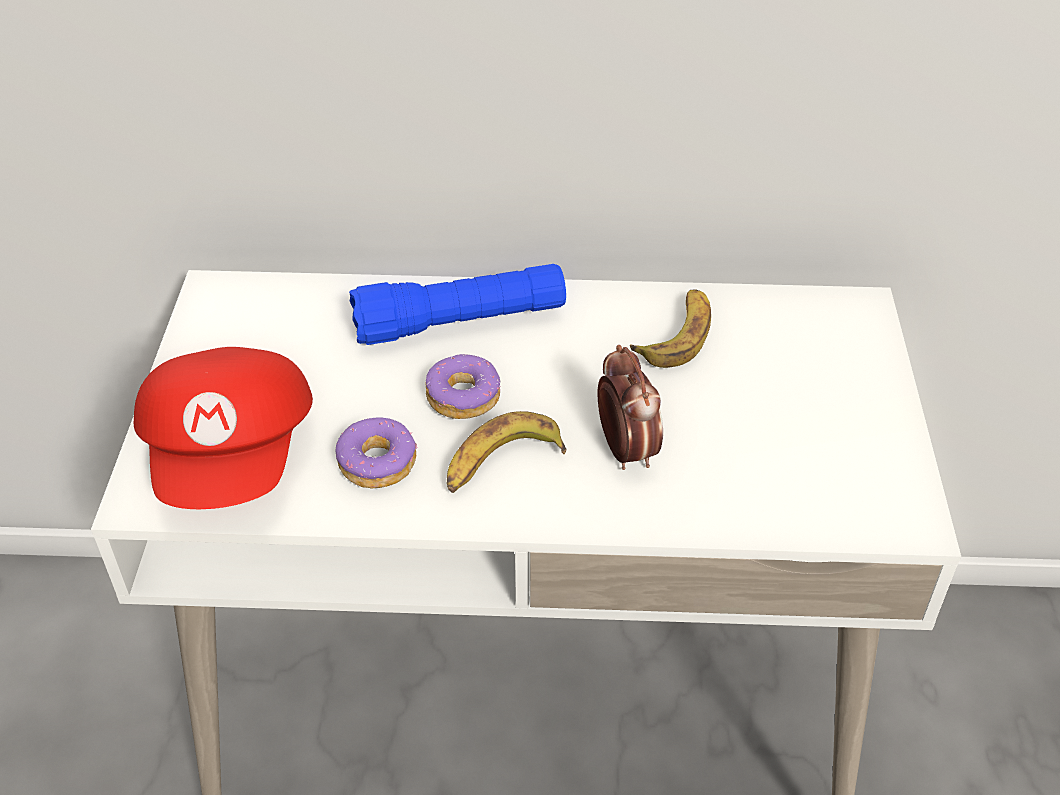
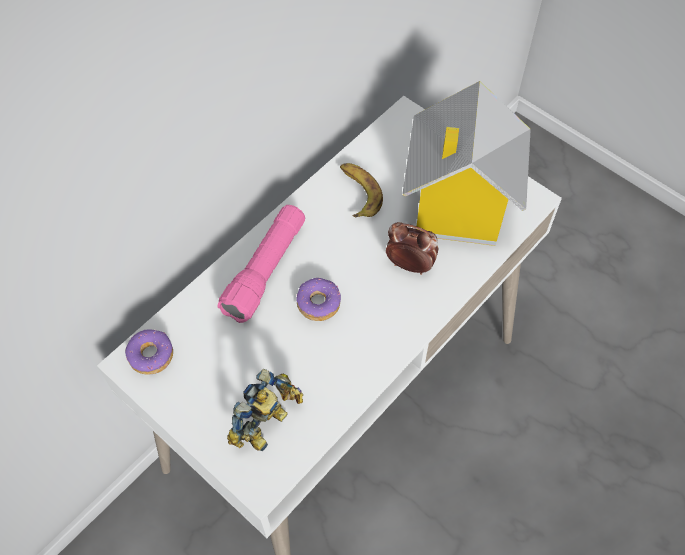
camera: 50 degrees left, 15 degrees up
(234, 455) = (268, 425): red cap -> toy robot
(378, 463) = (329, 366): donut -> donut (151, 355)
(460, 322) = (265, 270): blue flashlight -> pink flashlight
(501, 463) = (374, 317): banana -> none
(784, 443) = (457, 206): none -> toy house

